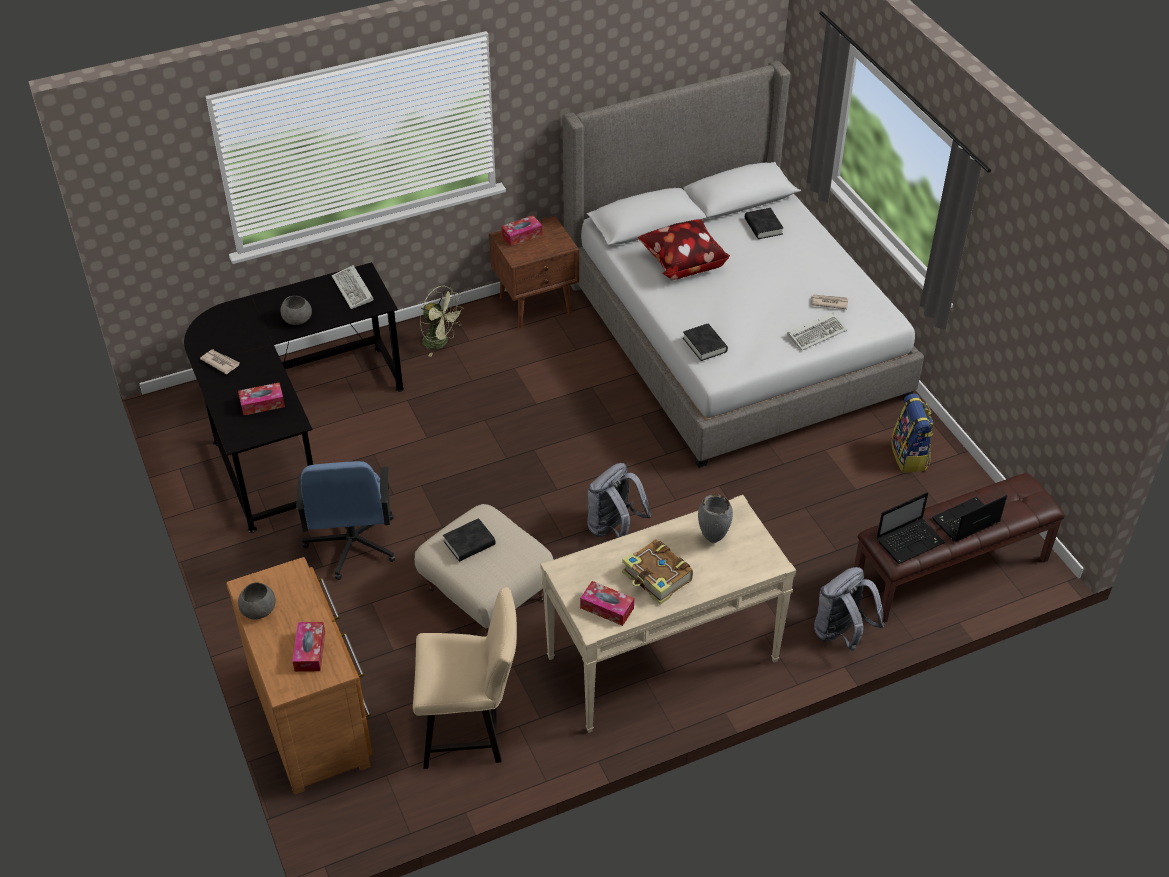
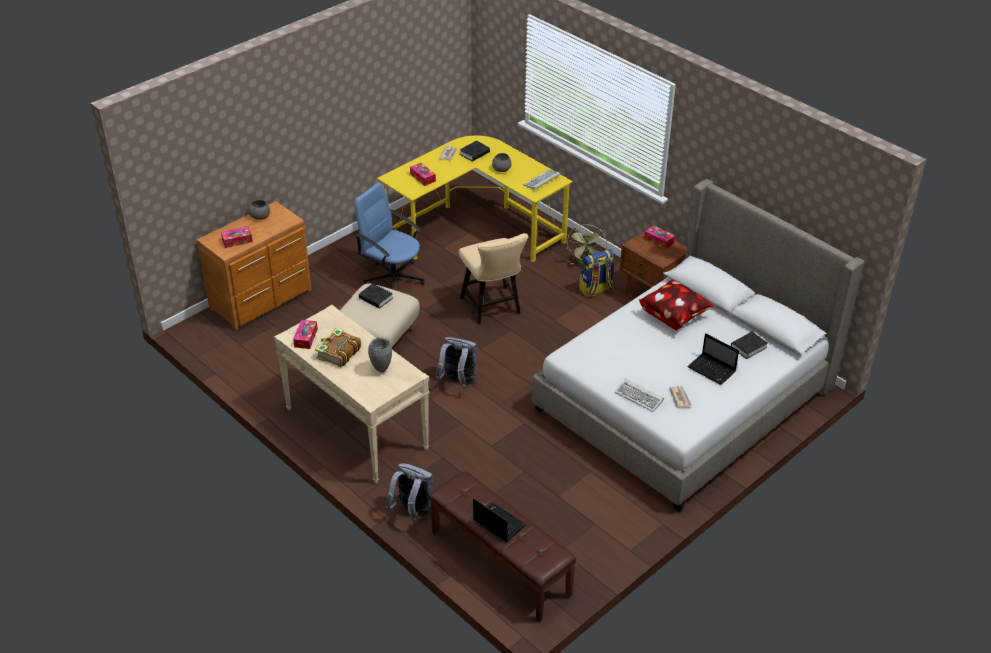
camera: 70 degrees right, 5 degrees down
(291, 426) = (475, 228): black desk -> yellow desk
(352, 544) = (393, 278): blue office chair -> blue office chair turned 60 degrees clockwise
(471, 730) = (272, 361): beige chair -> beige chair (493, 308)
(704, 345) = (589, 343): black book -> black book (474, 153)
(909, 456) = (610, 521): backpack -> backpack (596, 290)
(910, 541) = (464, 495): laptop -> laptop (712, 370)

